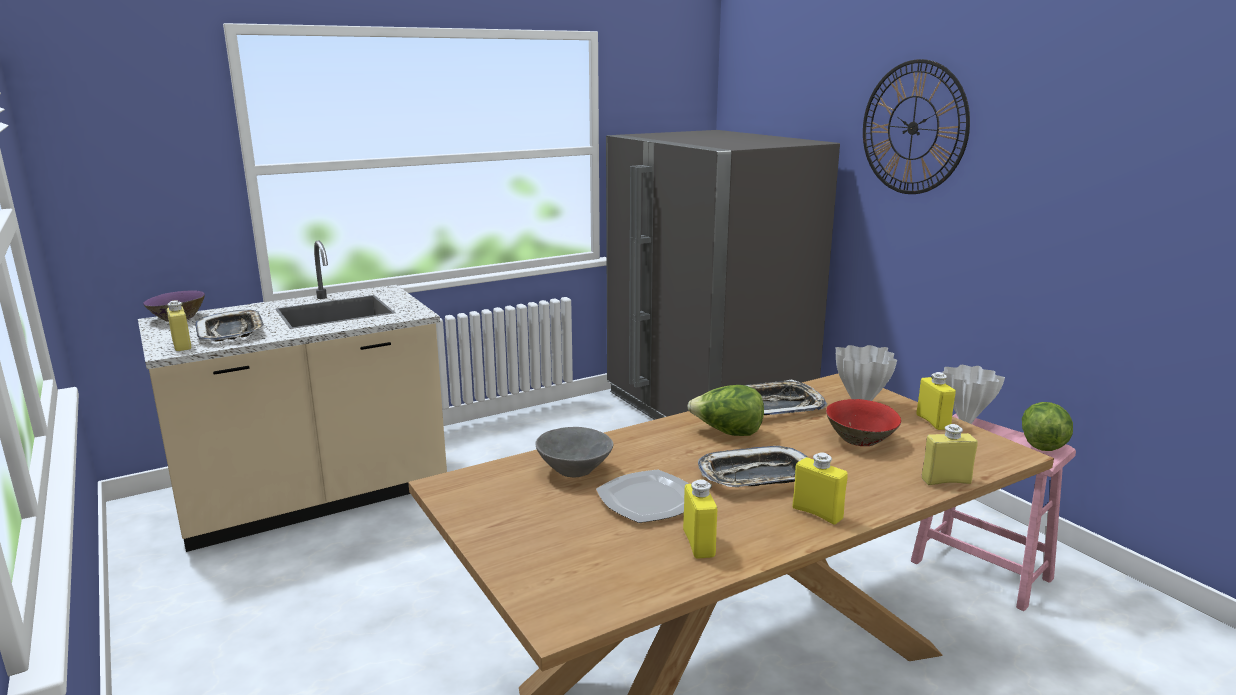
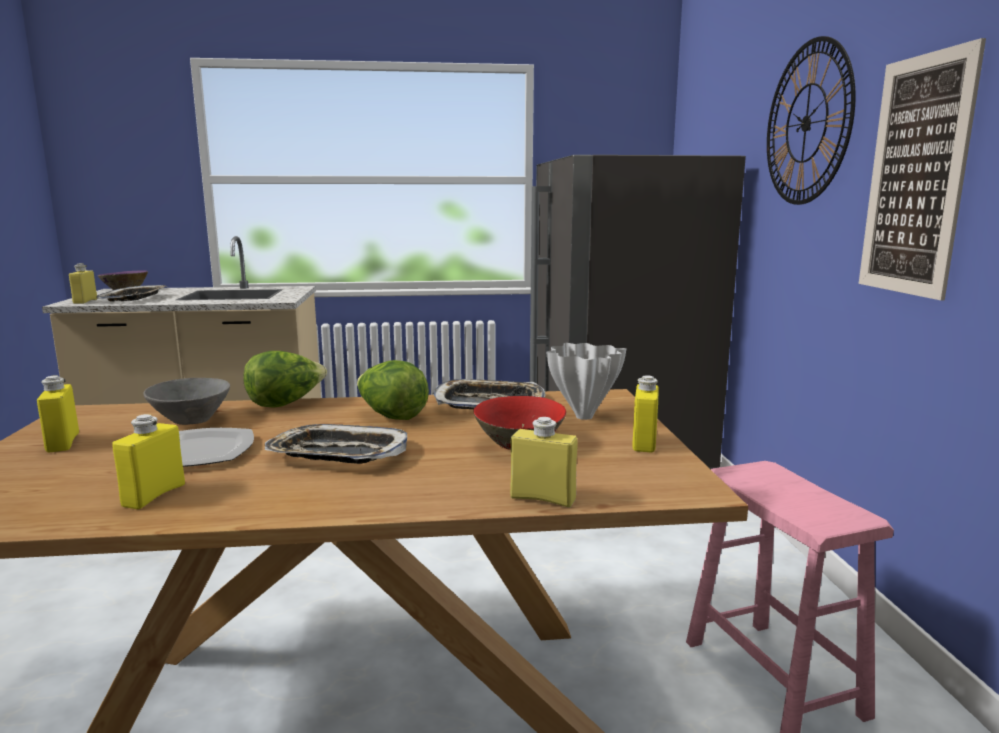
camera: 25 degrees right, 5 degrees down
(817, 513) = (327, 496): yellow bottle -> yellow bottle (63, 443)
(966, 421) = (766, 469): white vase -> none
(1035, 192) = (915, 176): none -> picture
(1042, 444) = (842, 510): lettuce -> lettuce (286, 403)

